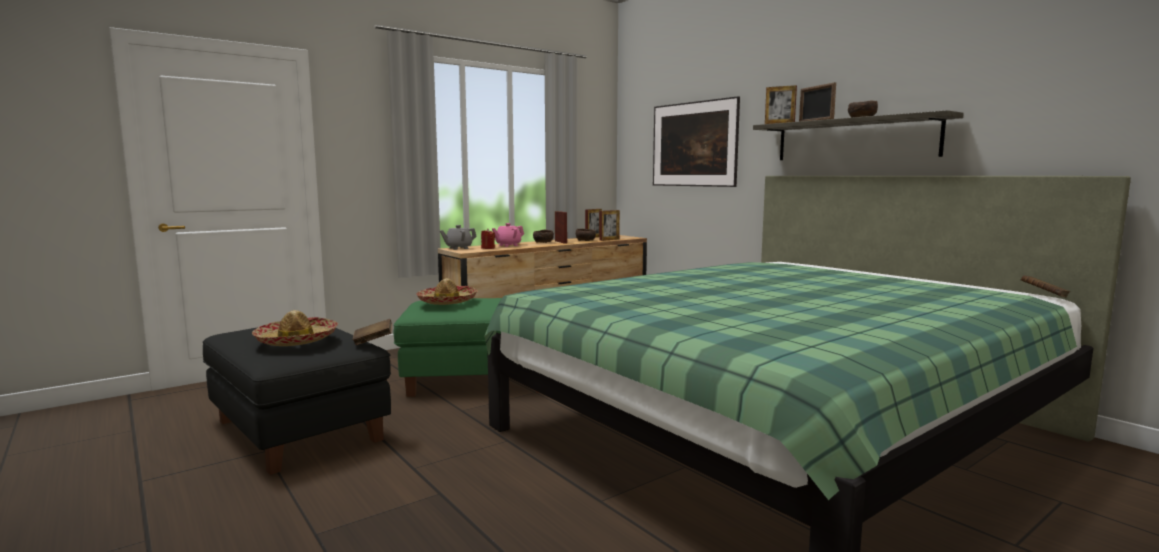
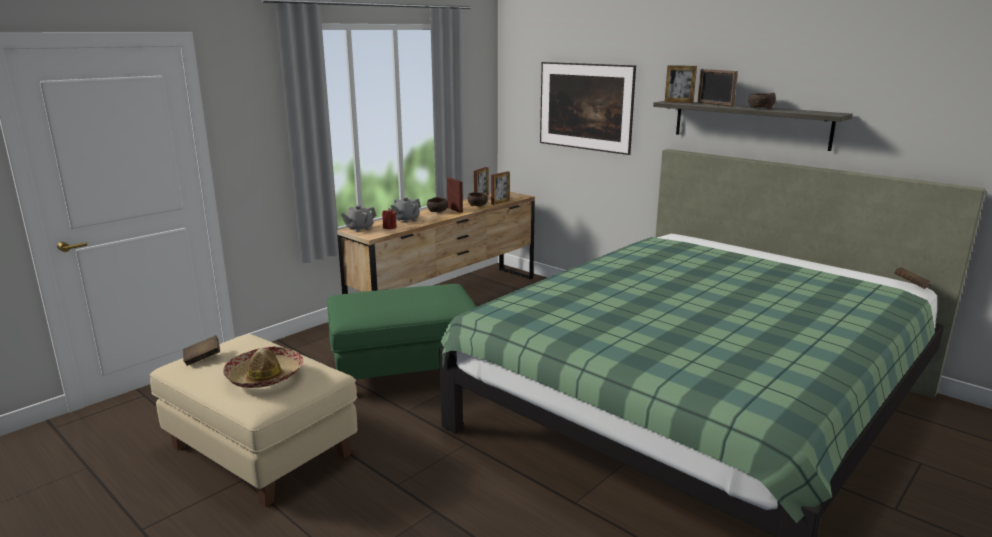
camera: 10 degrees left, 10 degrees up
(300, 430) = (262, 451): black ottoman -> beige ottoman
(373, 341) = (338, 369): brown book -> brown book (202, 358)
(447, 301) = (372, 300): hat -> none
(508, 245) = (406, 220): pink teapot -> grey teapot

